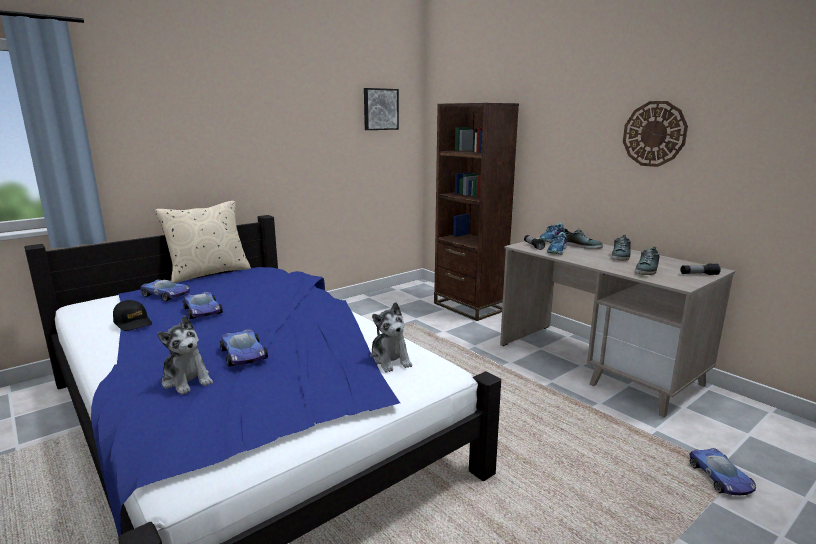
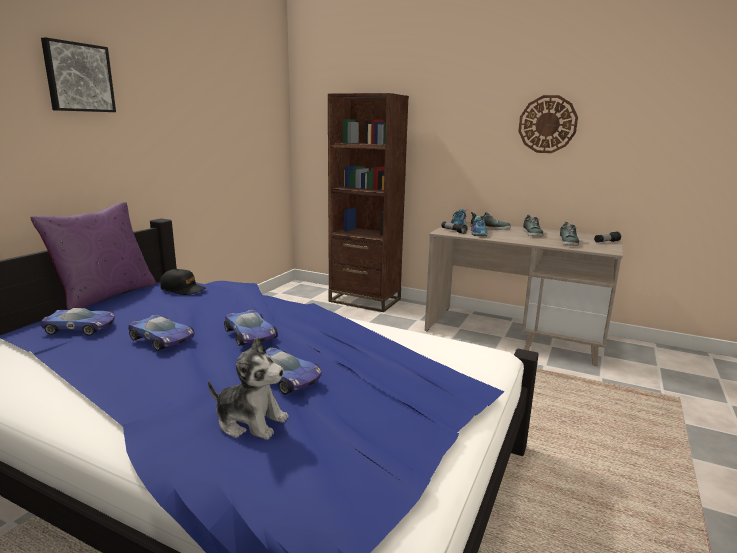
camera: 25 degrees left, 0 degrees up
(133, 322) = (75, 368): black cap -> black cap (183, 289)
(208, 273) = (105, 295): beige pillow -> purple pillow
(380, 109) = (254, 98): picture -> picture (78, 77)
(390, 360) = (434, 354): plush toy -> none
(721, 478) = (673, 403): toy car -> toy car (250, 334)

